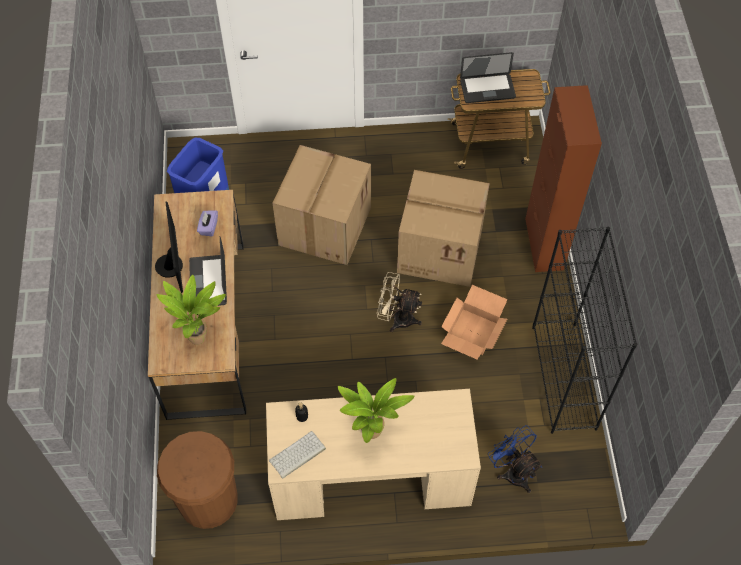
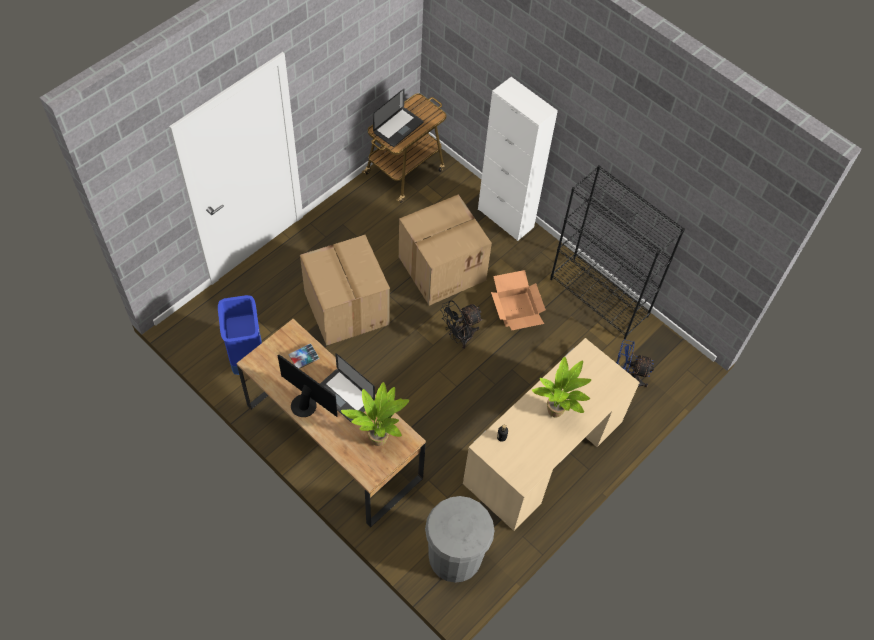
camera: 45 degrees left, 0 degrees up
(208, 227) = (304, 358): purple tissue box -> book
(208, 499) = (455, 556): brown trash can -> grey trash can
(297, 455) = (524, 464): keyboard -> none
(397, 318) = (459, 336): beige fan -> black fan
(544, 244) = (505, 218): brown cabinet -> white cabinet

